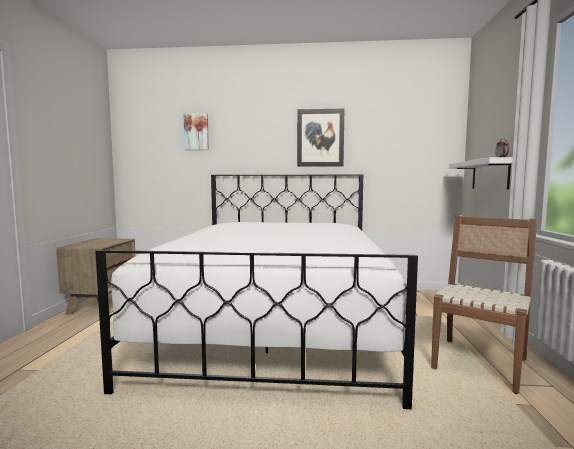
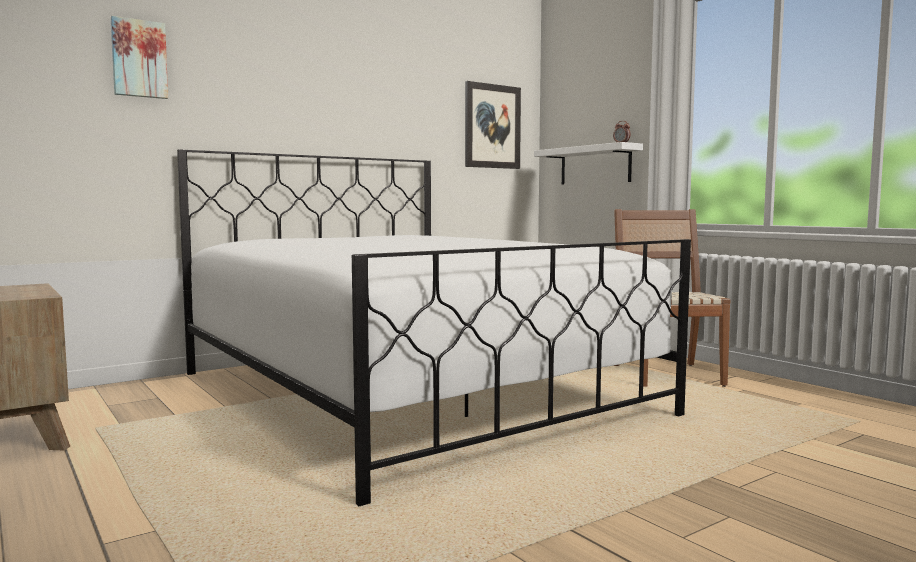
camera: 40 degrees left, 0 degrees up
(320, 138) = (367, 97): picture -> picture (492, 126)

